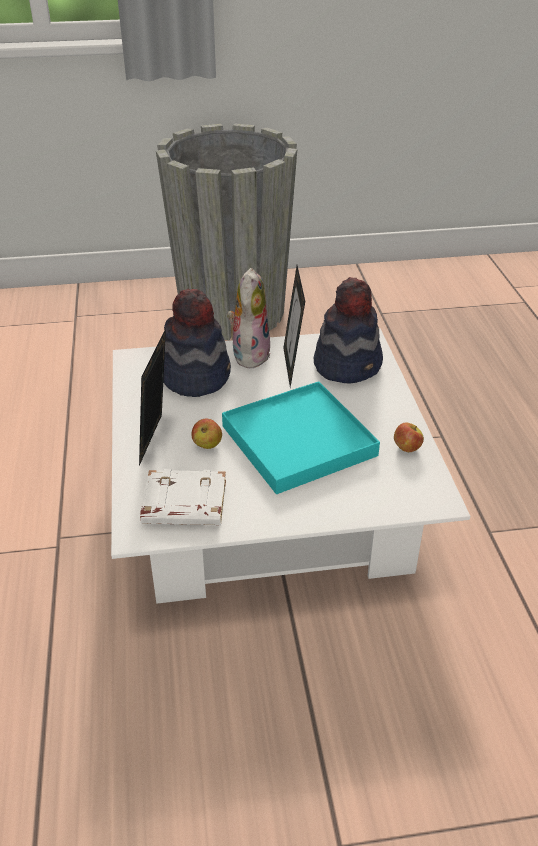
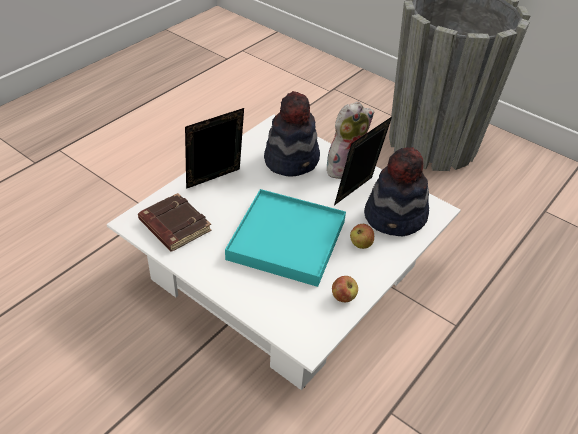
camera: 45 degrees right, 5 degrees up
(183, 505) = (173, 226): white book -> brown book
(207, 445) = (235, 203): apple -> apple (361, 244)

